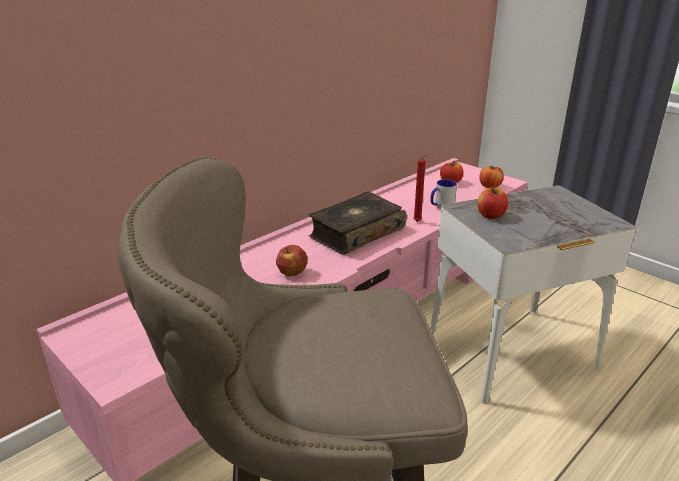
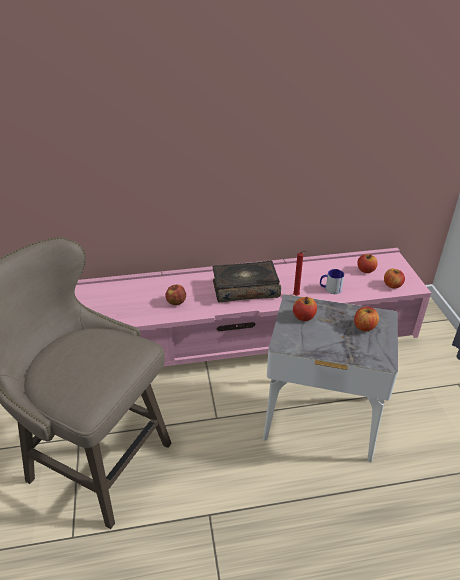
camera: 35 degrees right, 10 degrees up
(554, 204) = (364, 326): none -> apple

